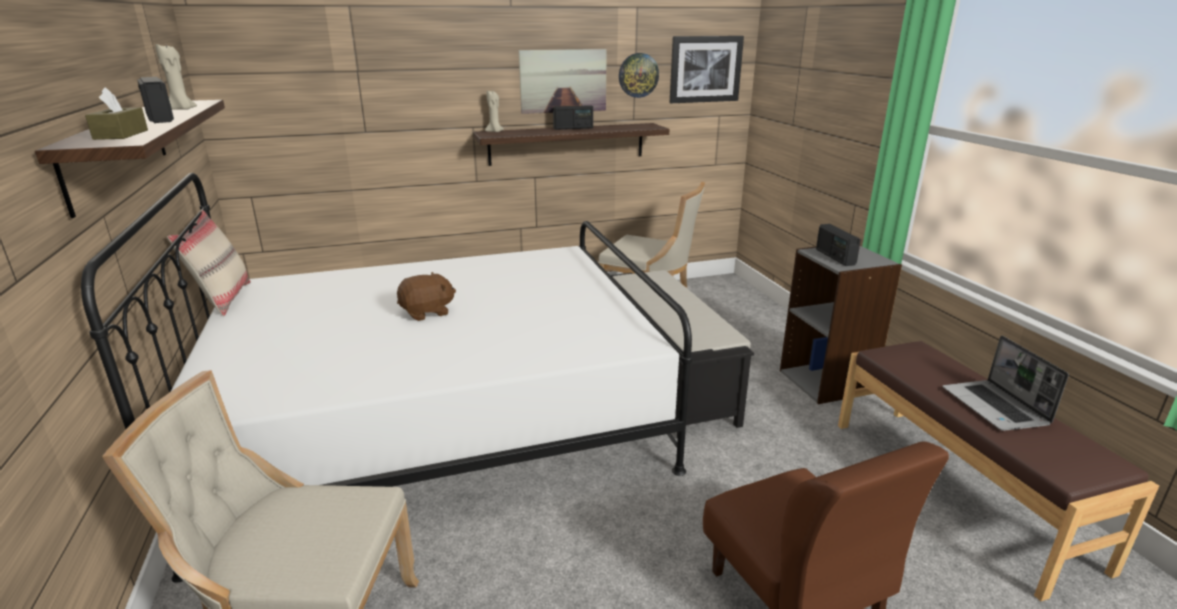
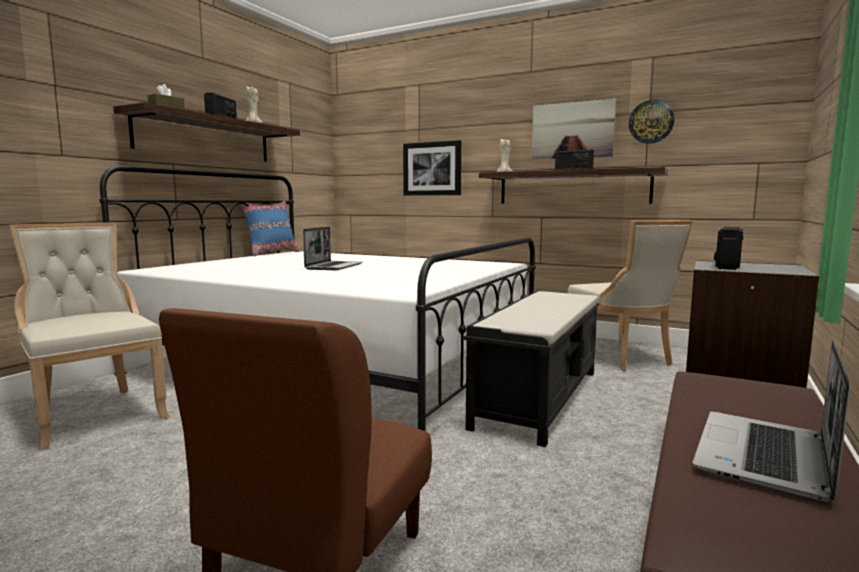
camera: 45 degrees right, 15 degrees down
(222, 299) = (271, 253): beige pillow -> blue pillow
(427, 312) = (334, 267): brown plush toy -> laptop
(705, 69) = (737, 111): picture -> picture (432, 169)

